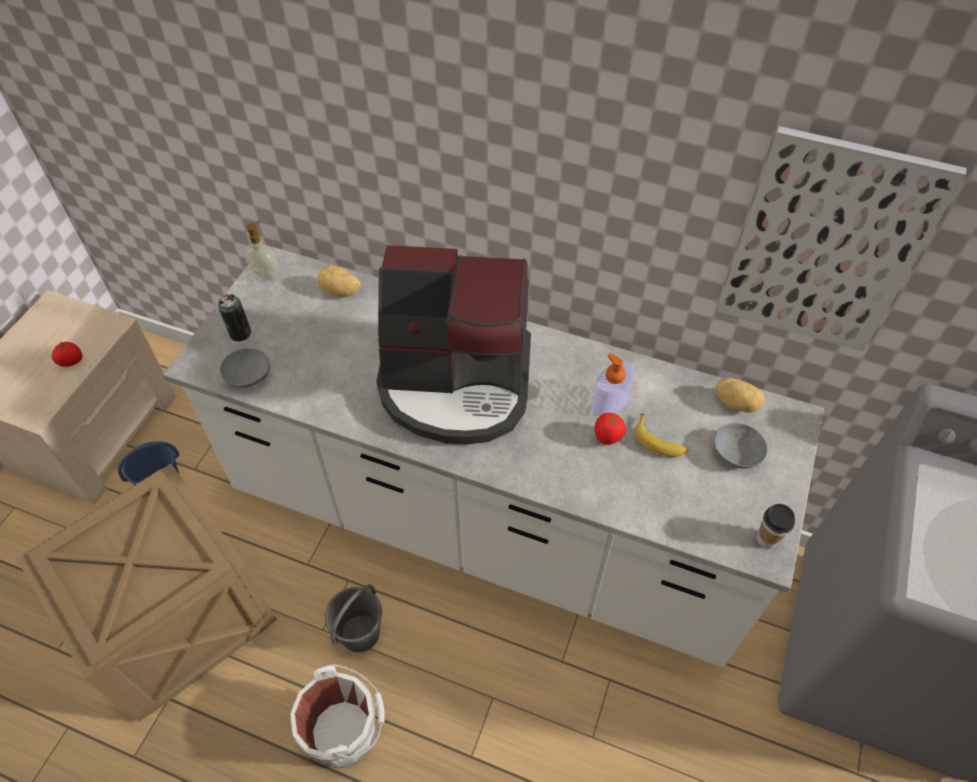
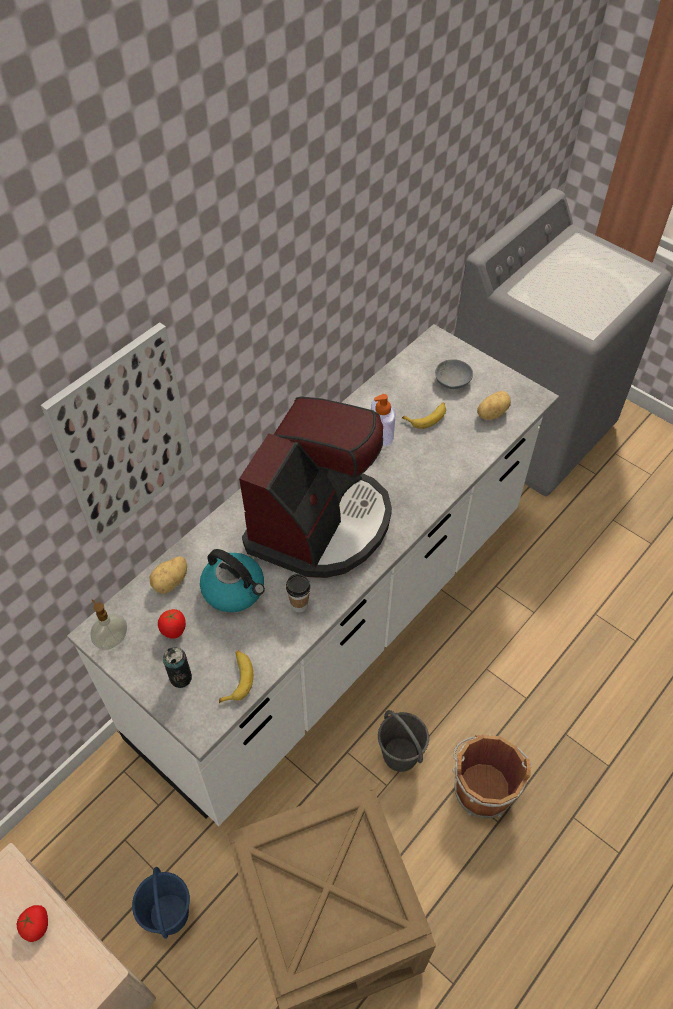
camera: 70 degrees left, 0 degrees up
(249, 374) = (237, 678): grey bowl -> banana
(346, 731) = (482, 787): white bucket -> brown bucket
(347, 340) = (235, 590): none -> kettle
(607, 438) = (412, 445): tomato -> tomato (174, 631)
(736, 403) = (411, 364): potato -> potato (491, 413)
(766, 539) = (522, 392): cup -> cup (299, 605)
(825, 246) = (408, 226): picture -> picture (124, 437)

